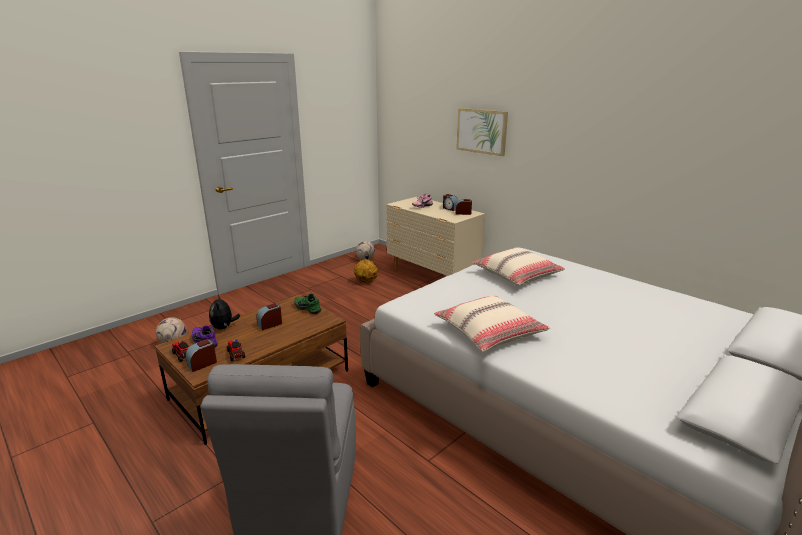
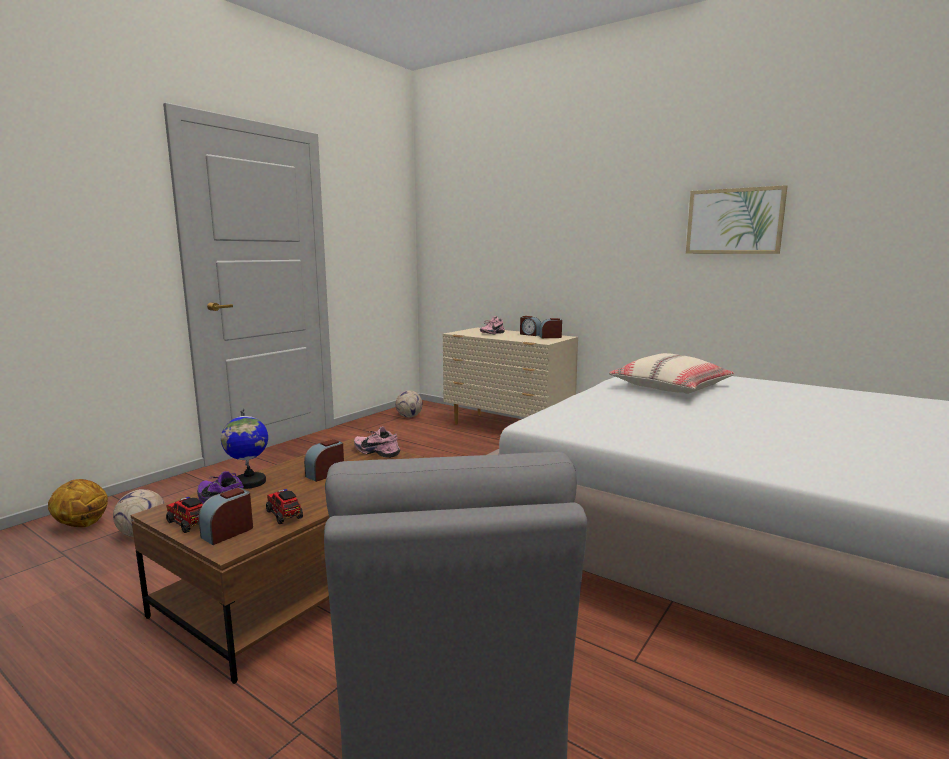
camera: 10 degrees left, 10 degrees down
(224, 327) = (249, 482): plush toy -> globe
(308, 308) = (378, 452): green shoe -> pink shoe
(366, 281) = (421, 439): basketball -> basketball (81, 525)
(481, 131) = (568, 231): picture -> picture (734, 221)
(489, 332) = (696, 441): beige pillow -> none

